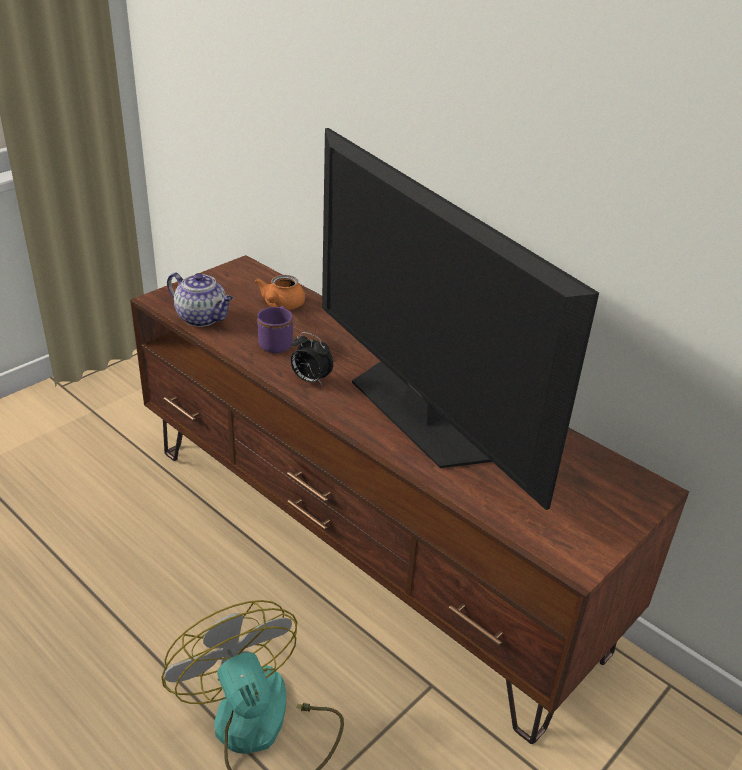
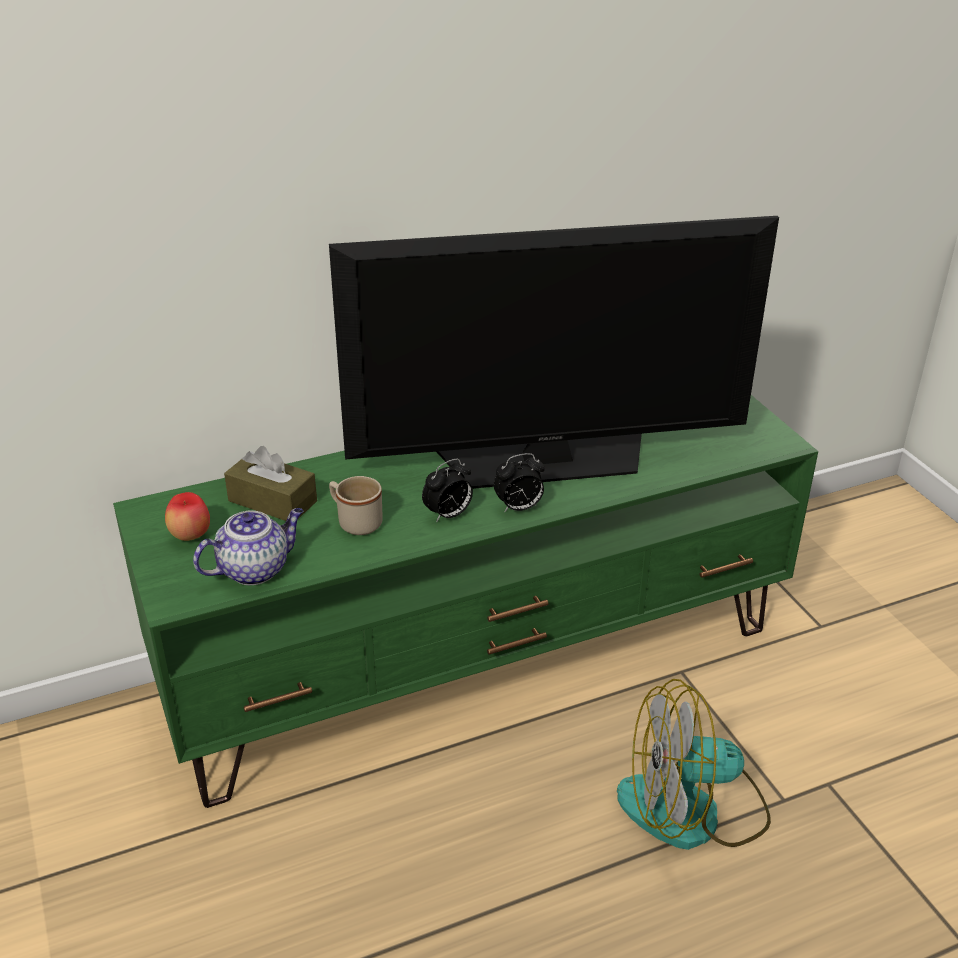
camera: 65 degrees left, 0 degrees up
(225, 287) = (190, 536): none -> apple
(277, 342) = (355, 522): purple mug -> beige mug
(281, 305) = (272, 501): orange teapot -> brown tissue box
(341, 412) = (519, 508): none -> alarm clock
(365, 543) = (479, 662): brown tv stand -> green tv stand

